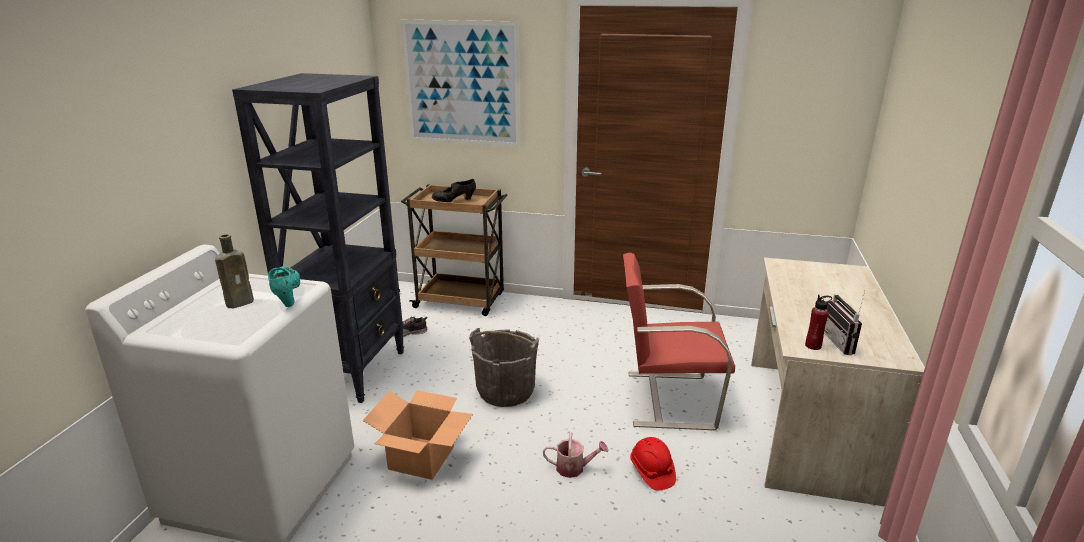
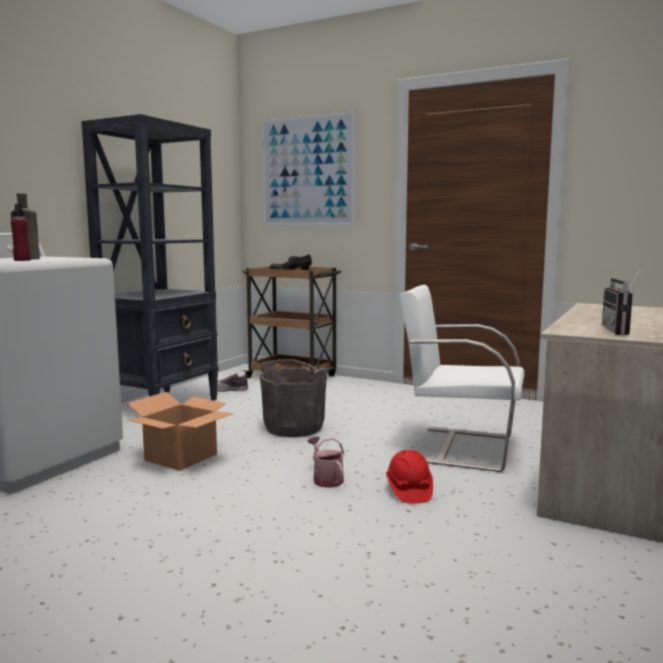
camera: 15 degrees right, 15 degrees down
(286, 295) = (68, 259): turquoise shoe -> none
(574, 468) = (326, 479): watering can -> watering can turned 135 degrees counterclockwise
(667, 399) = (460, 447): red chair -> white chair
(813, 346) = (583, 331): red bottle -> red bottle (22, 260)

